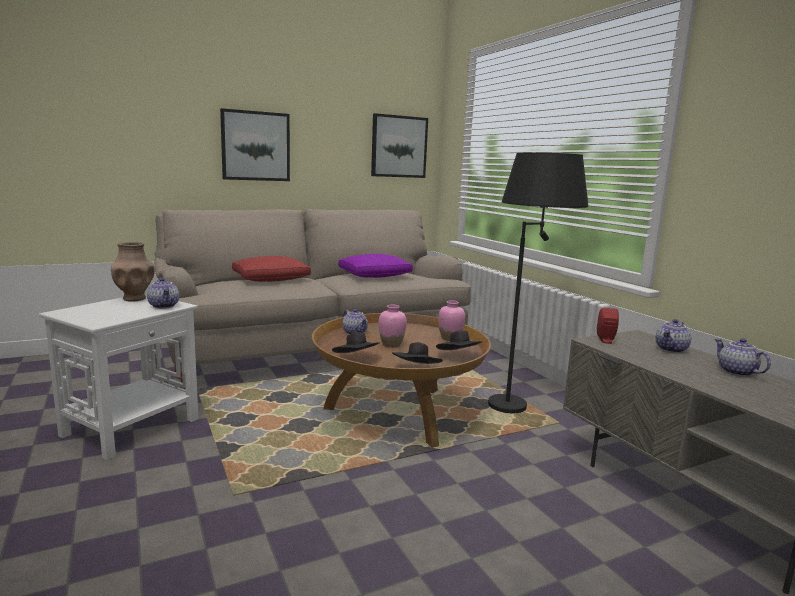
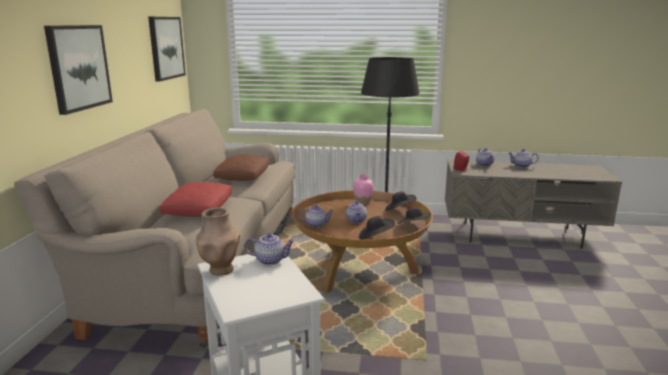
camera: 55 degrees left, 5 degrees up
(375, 275) = (243, 176): purple pillow -> brown pillow
(391, 345) = (356, 220): pink vase -> teapot

